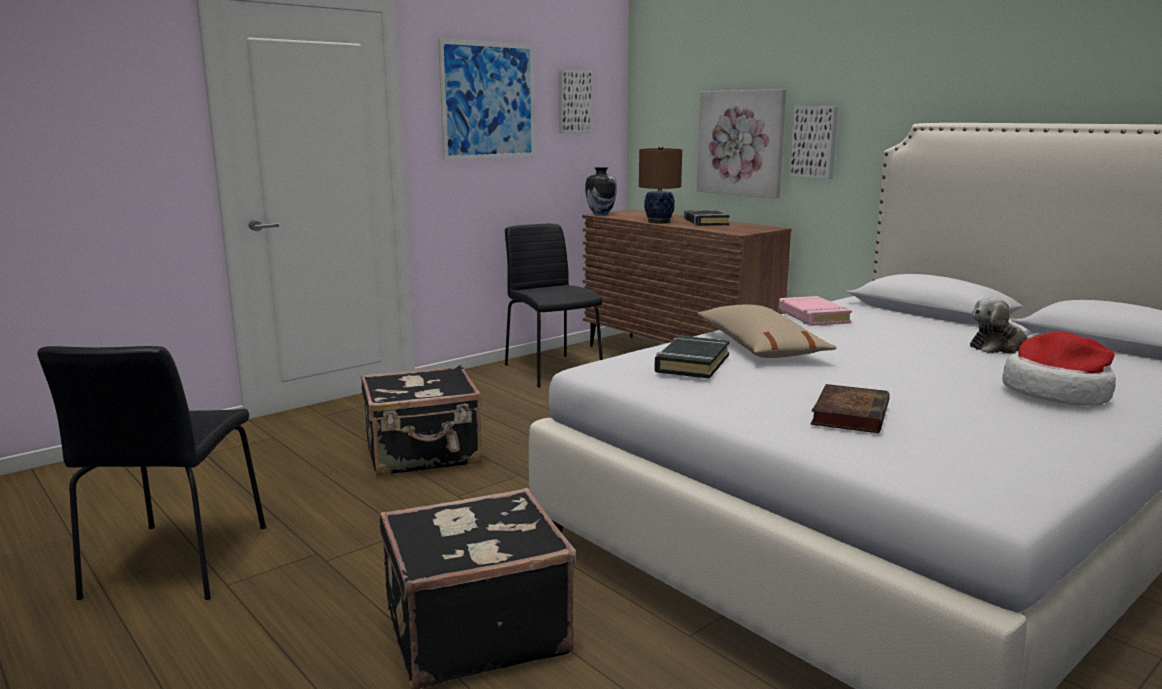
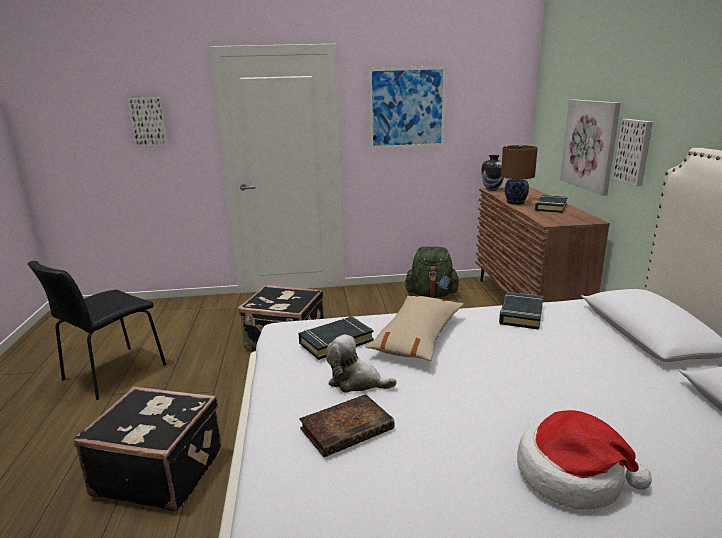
camera: 35 degrees right, 5 degrees up
(551, 369) = (431, 295): black chair -> green backpack
(573, 102) = (481, 105): picture -> picture (149, 122)
(812, 317) = (521, 314): pink book -> black book
(1000, 347) = (630, 396): plush toy -> plush toy (356, 382)

